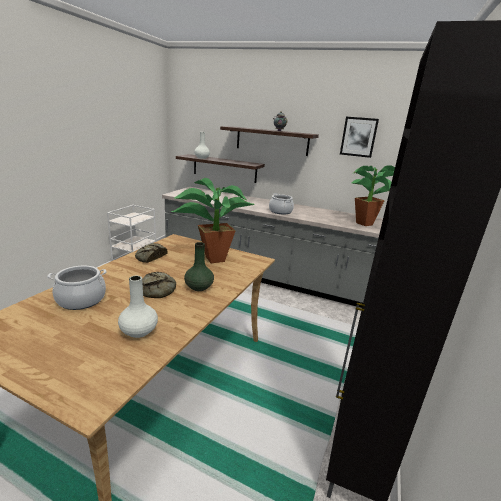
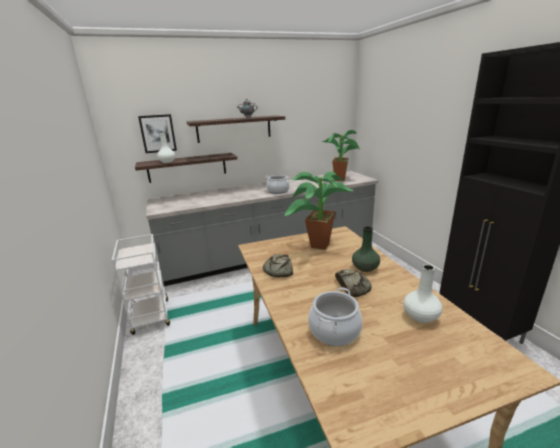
camera: 40 degrees left, 0 degrees up
(358, 137) = (307, 112): picture -> picture (158, 133)

